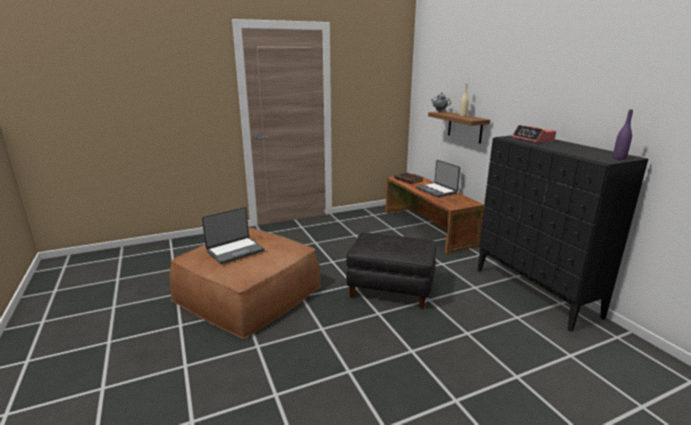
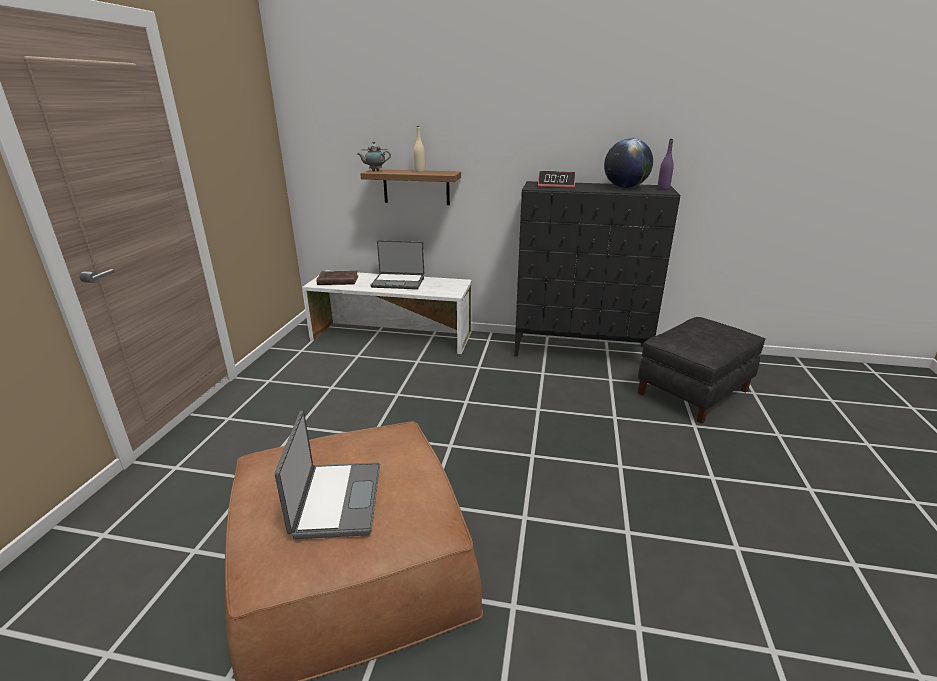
camera: 55 degrees left, 5 degrees up
(390, 289) = (491, 423): black ottoman -> black ottoman (693, 392)
(429, 227) = (393, 335): brown bench -> white bench
(585, 151) = (625, 187): none -> globe

